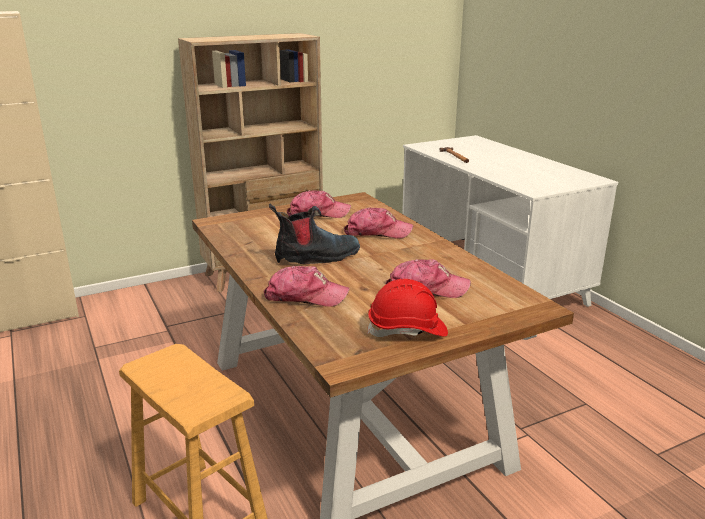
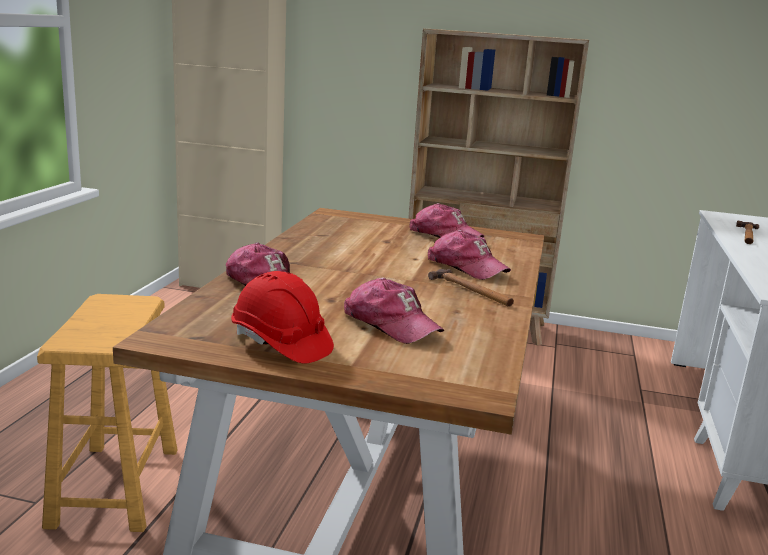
camera: 40 degrees right, 5 degrees down
(317, 257) = (352, 264): boot -> none
(413, 248) = (471, 291): none -> hammer

